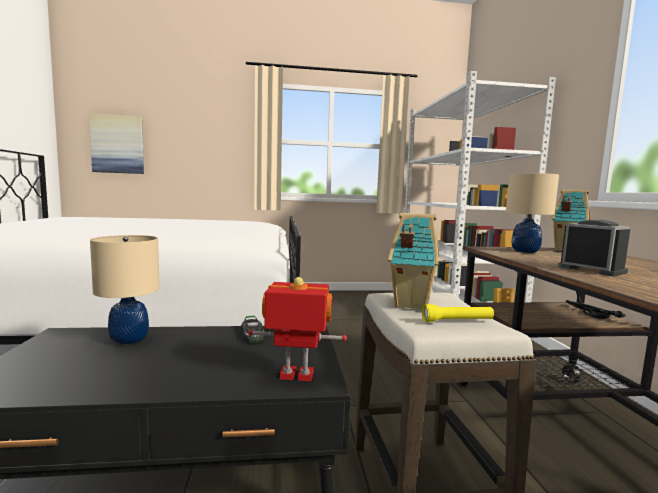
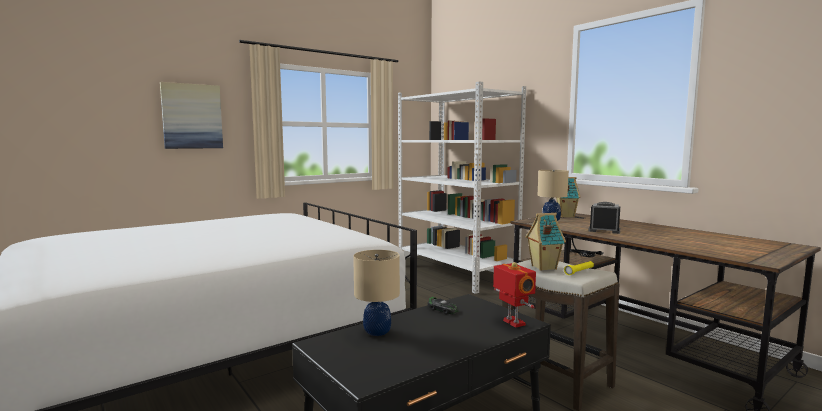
camera: 30 degrees left, 0 degrees up
(118, 144) = (74, 133): picture -> picture (192, 116)
(296, 376) = (513, 323): toy robot -> toy robot turned 90 degrees clockwise

